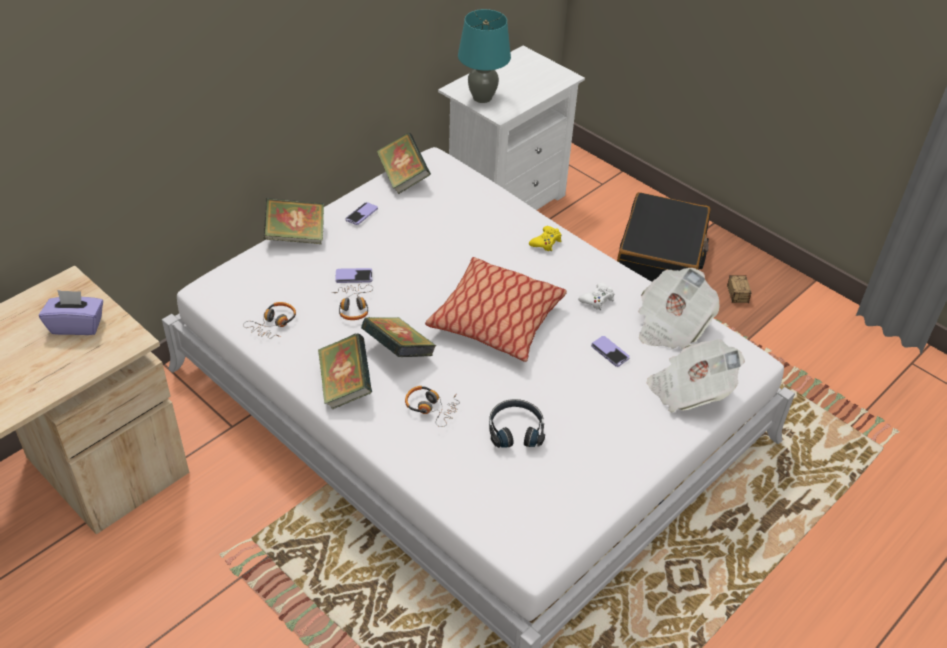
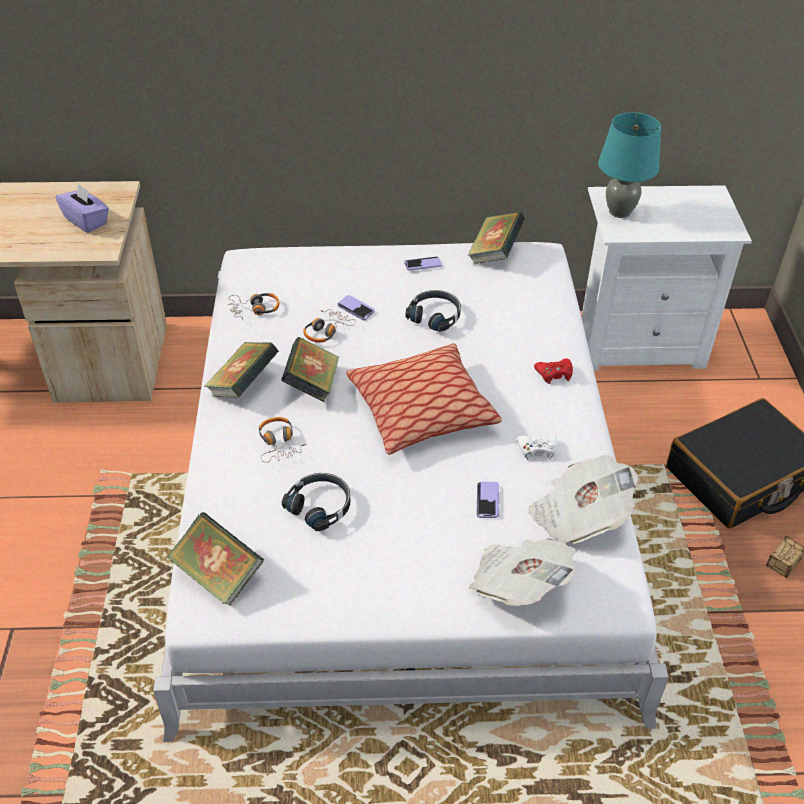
camera: 45 degrees right, 0 degrees up
(296, 236) = (354, 255): book -> book (218, 575)
(420, 248) = (435, 316): none -> black headphones
(546, 242) = (554, 374): yellow game controller -> red game controller

